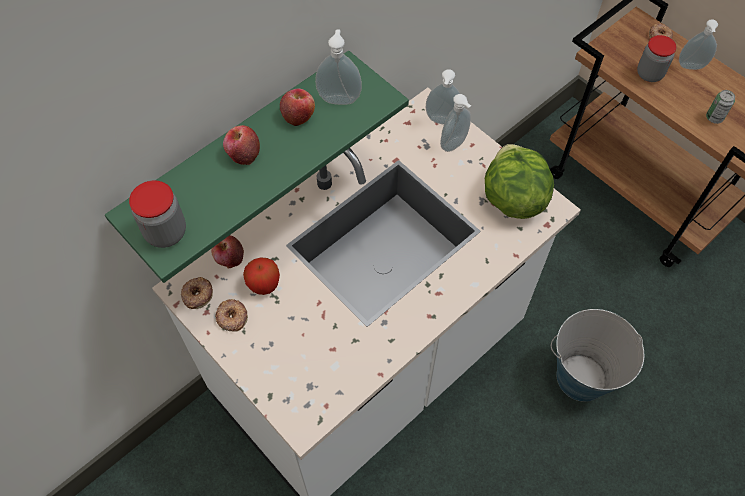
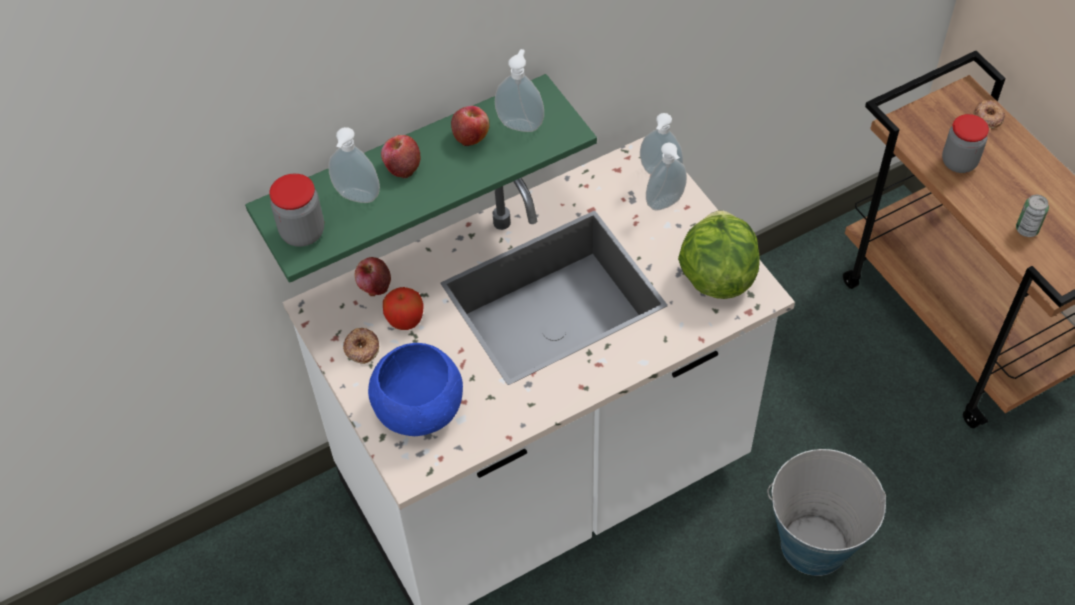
camera: 15 degrees right, 5 degrees down
(197, 294) = (330, 318): donut -> none
(296, 364) = (418, 409): none -> blue bowl
(691, 67) = (1017, 162): soap dispenser -> soap dispenser (356, 198)

